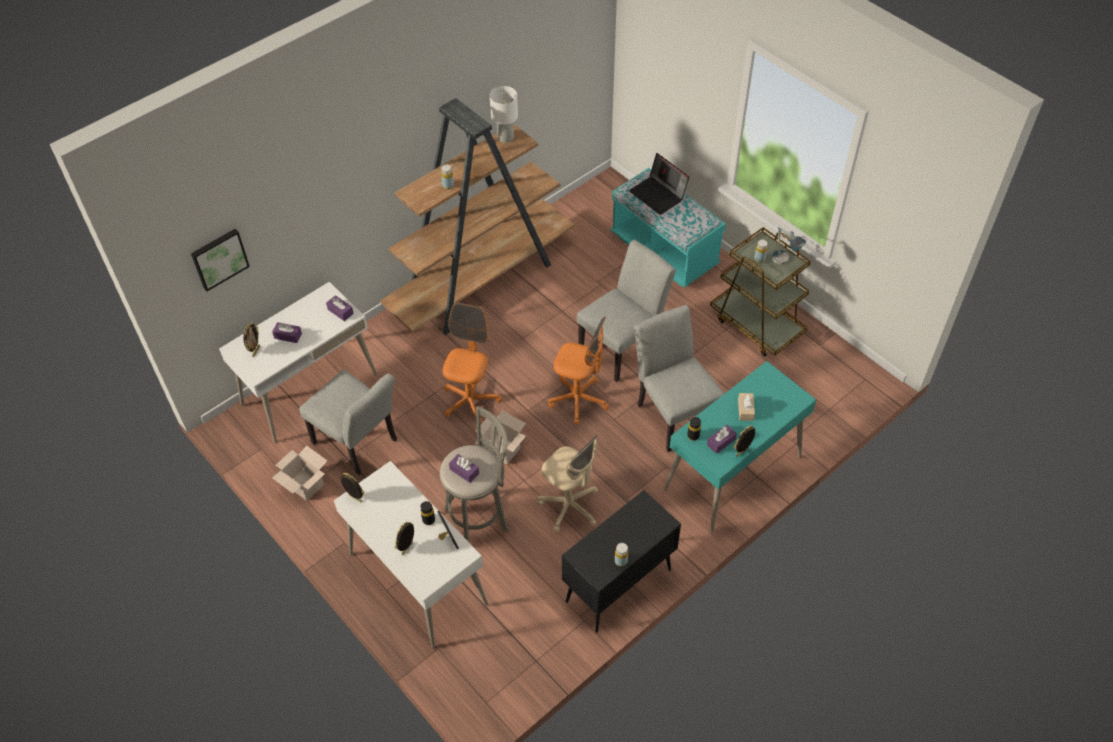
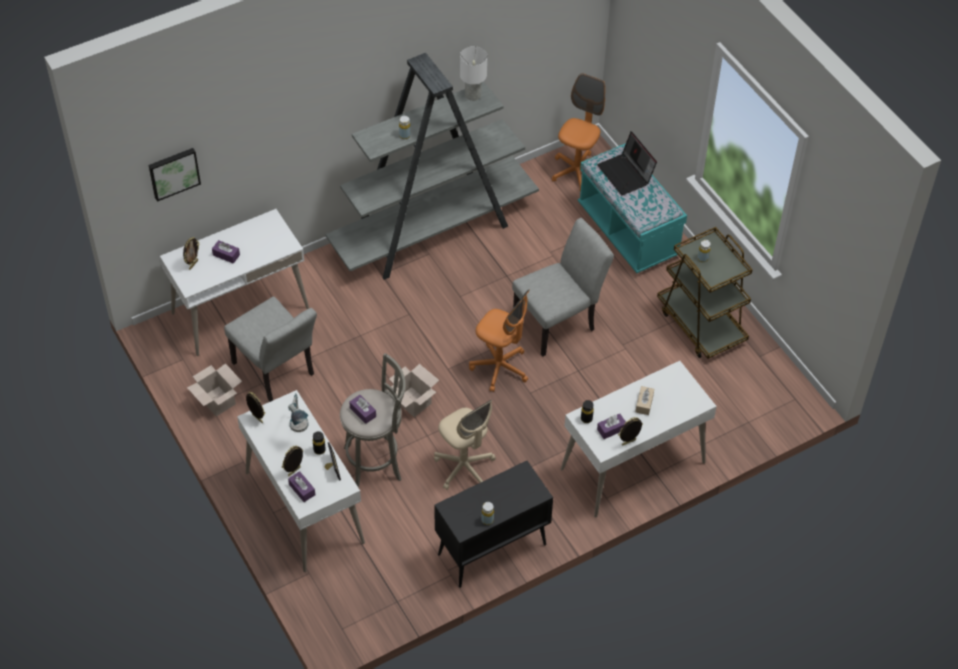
camera: 10 degrees right, 0 degrees up
(340, 311) = (280, 240): purple tissue box -> purple tissue box (302, 489)
(470, 401) = (393, 350): orange office chair -> orange office chair (577, 172)
(482, 281) = (433, 231): brown bookcase -> grey bookcase
(673, 413) = (590, 397): grey chair -> none
(733, 473) = (633, 466): turquoise desk -> white desk
(784, 263) = (726, 267): table lamp -> table lamp (300, 431)

